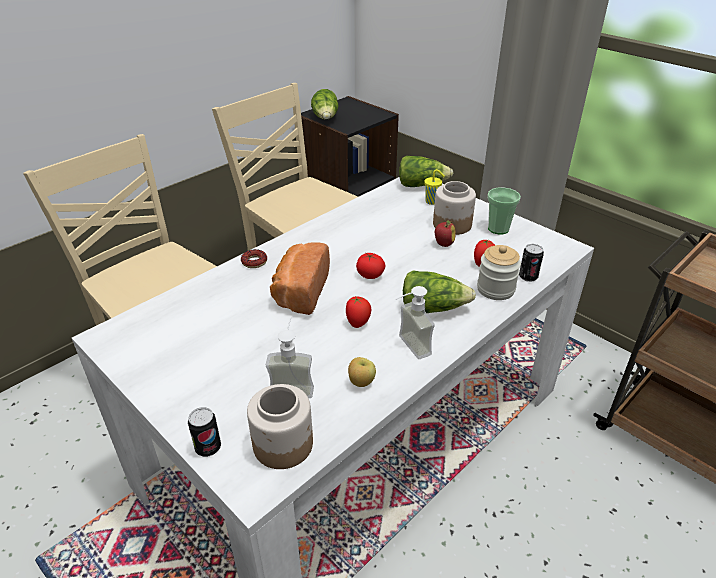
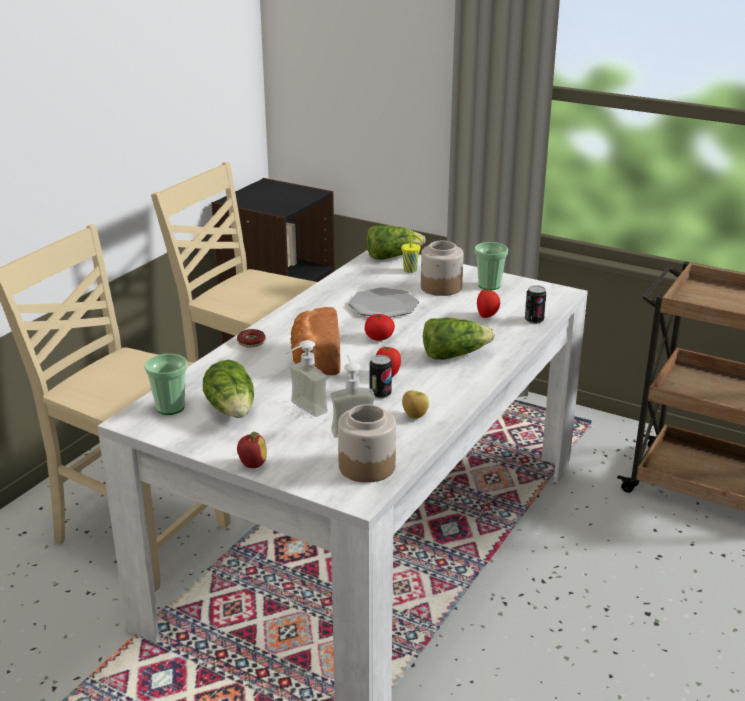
camera: 15 degrees left, 10 degrees down
(143, 328) = (170, 408): none -> cup
(208, 447) = (298, 479): can -> can (380, 394)
(326, 118) = (251, 203): lettuce -> lettuce (232, 410)
(390, 237) = (383, 305): none -> plate
(407, 348) = (445, 387): soap dispenser -> soap dispenser (302, 410)
(443, 244) = (440, 304): apple -> apple (252, 465)
(495, 289) = (507, 333): jar -> none

